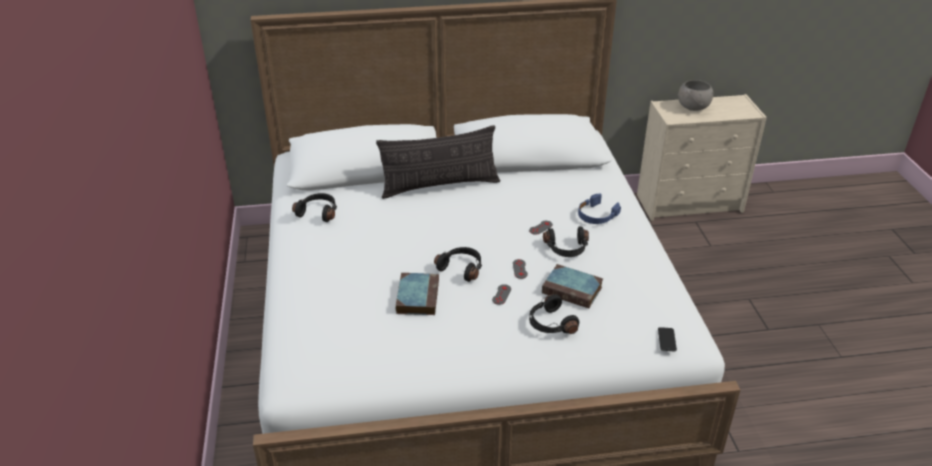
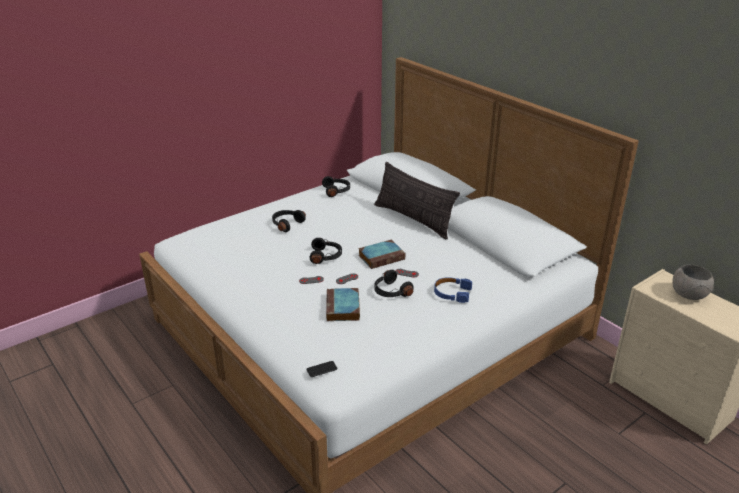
camera: 60 degrees right, 5 degrees down
(417, 296) = (282, 250): book -> book (382, 257)
(550, 324) = (296, 309): black headphones -> black headphones (286, 224)

